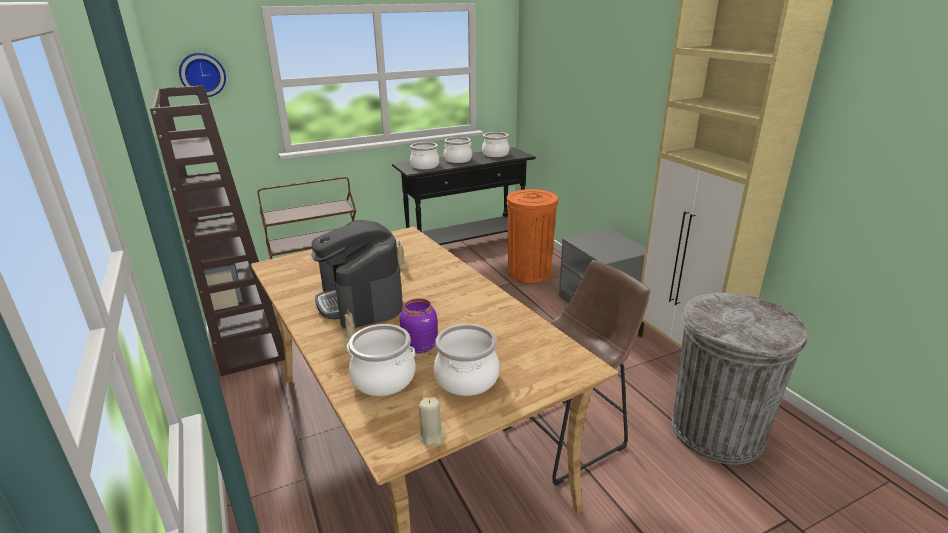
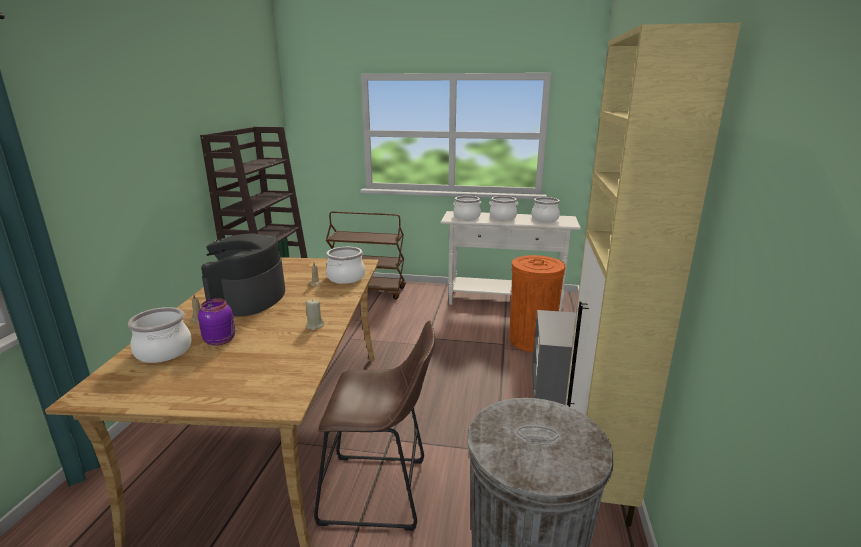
camera: 35 degrees right, 5 degrees down
(202, 74) = (316, 122): wall clock -> none
(431, 436) = (113, 399): beige candle -> beige candle (315, 326)
(466, 246) = (505, 301): black console table -> white console table
(466, 378) = (201, 373): cooking pot -> cooking pot (345, 277)

